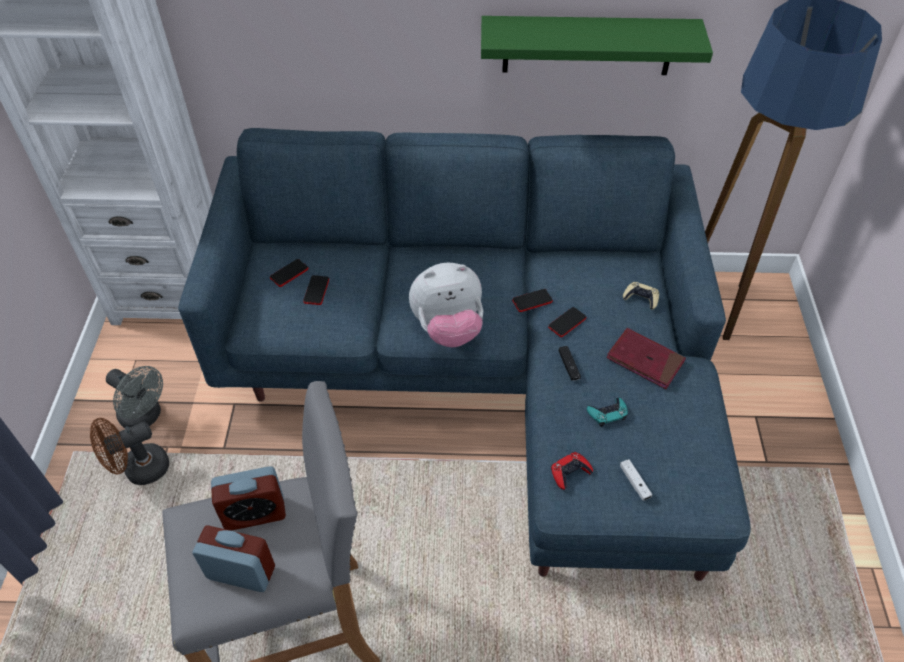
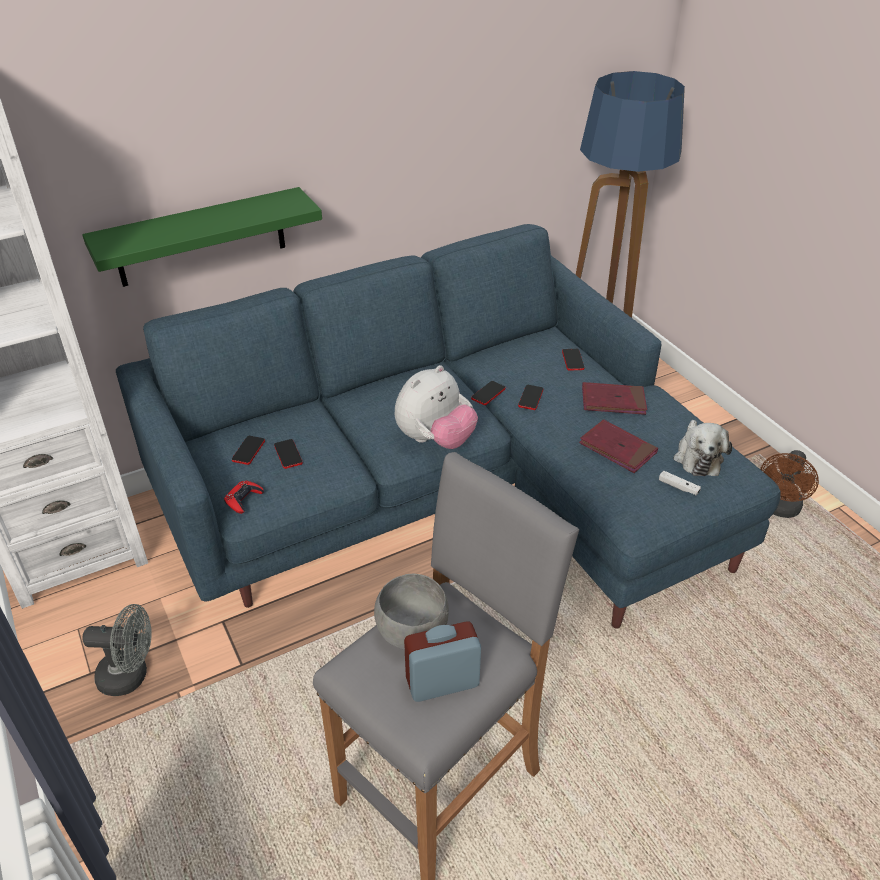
camera: 30 degrees left, 10 degrees down
(139, 470) = (162, 727): brown fan -> brown fan (778, 509)
(254, 513) = (412, 631): alarm clock -> grey bowl
(568, 366) = (558, 428): black game controller -> none
(570, 472) = (625, 501): red game controller -> red game controller (243, 499)
(588, 45) = (448, 157): green shelf -> green shelf (201, 238)
(607, 414) = (617, 449): turquoise game controller -> red book
(641, 298) = (573, 360): beige game controller -> phone
(682, 459) = (697, 457): none -> plush toy

